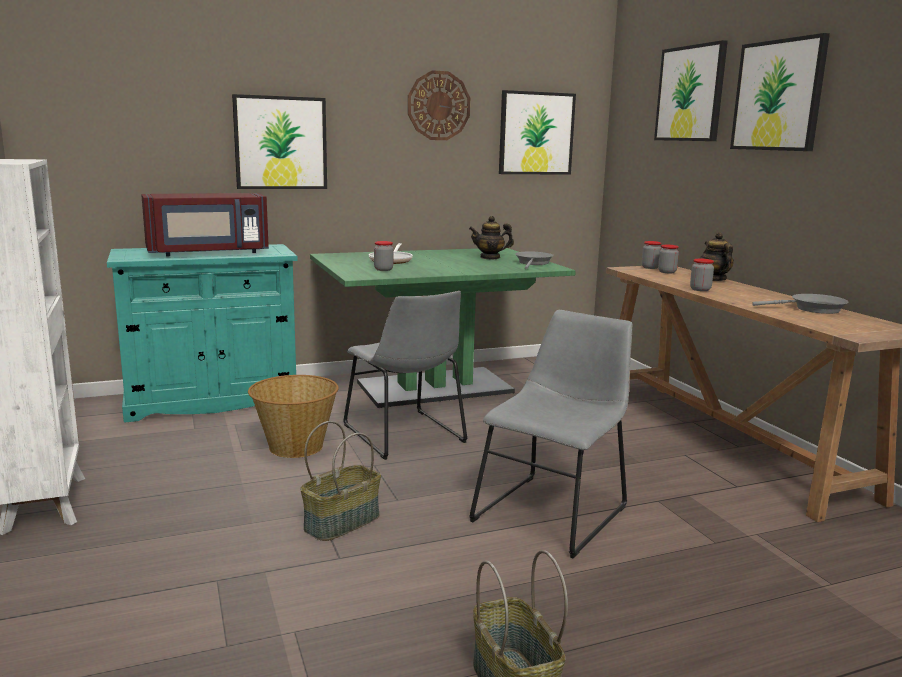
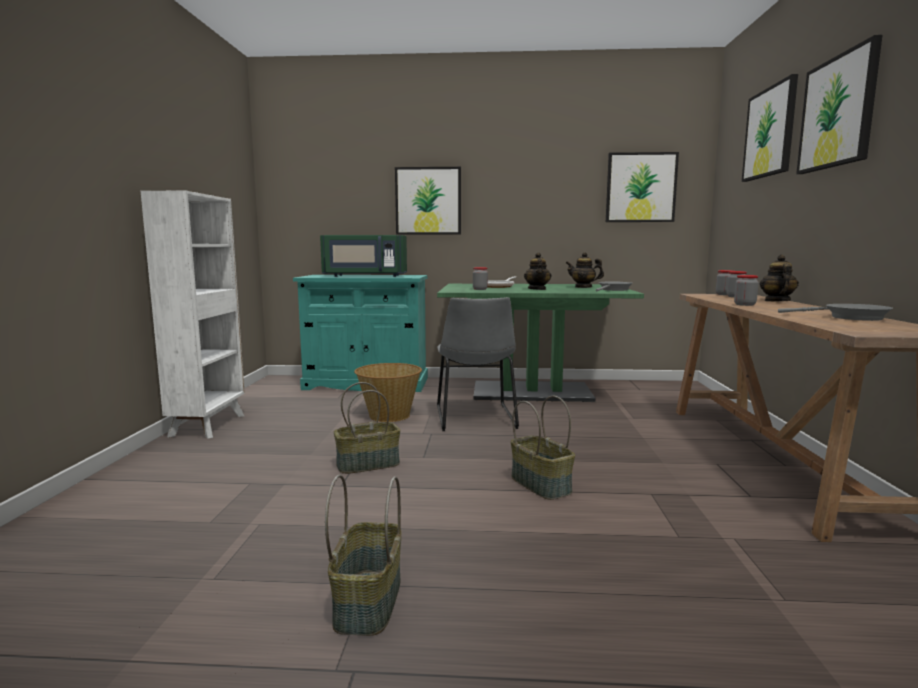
camera: 25 degrees right, 5 degrees down
(208, 252) = (365, 276): red microwave -> green microwave
(438, 106) = (552, 168): wall clock -> none
(450, 266) = (537, 289): none -> teapot
(553, 511) = (542, 485): grey chair -> basket

